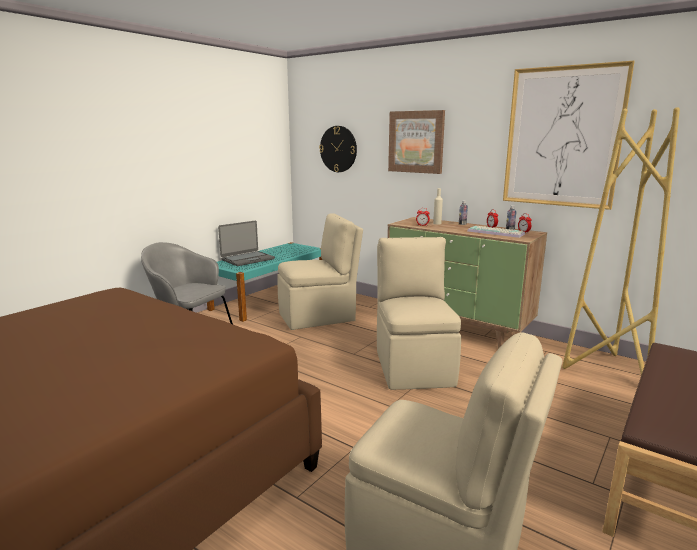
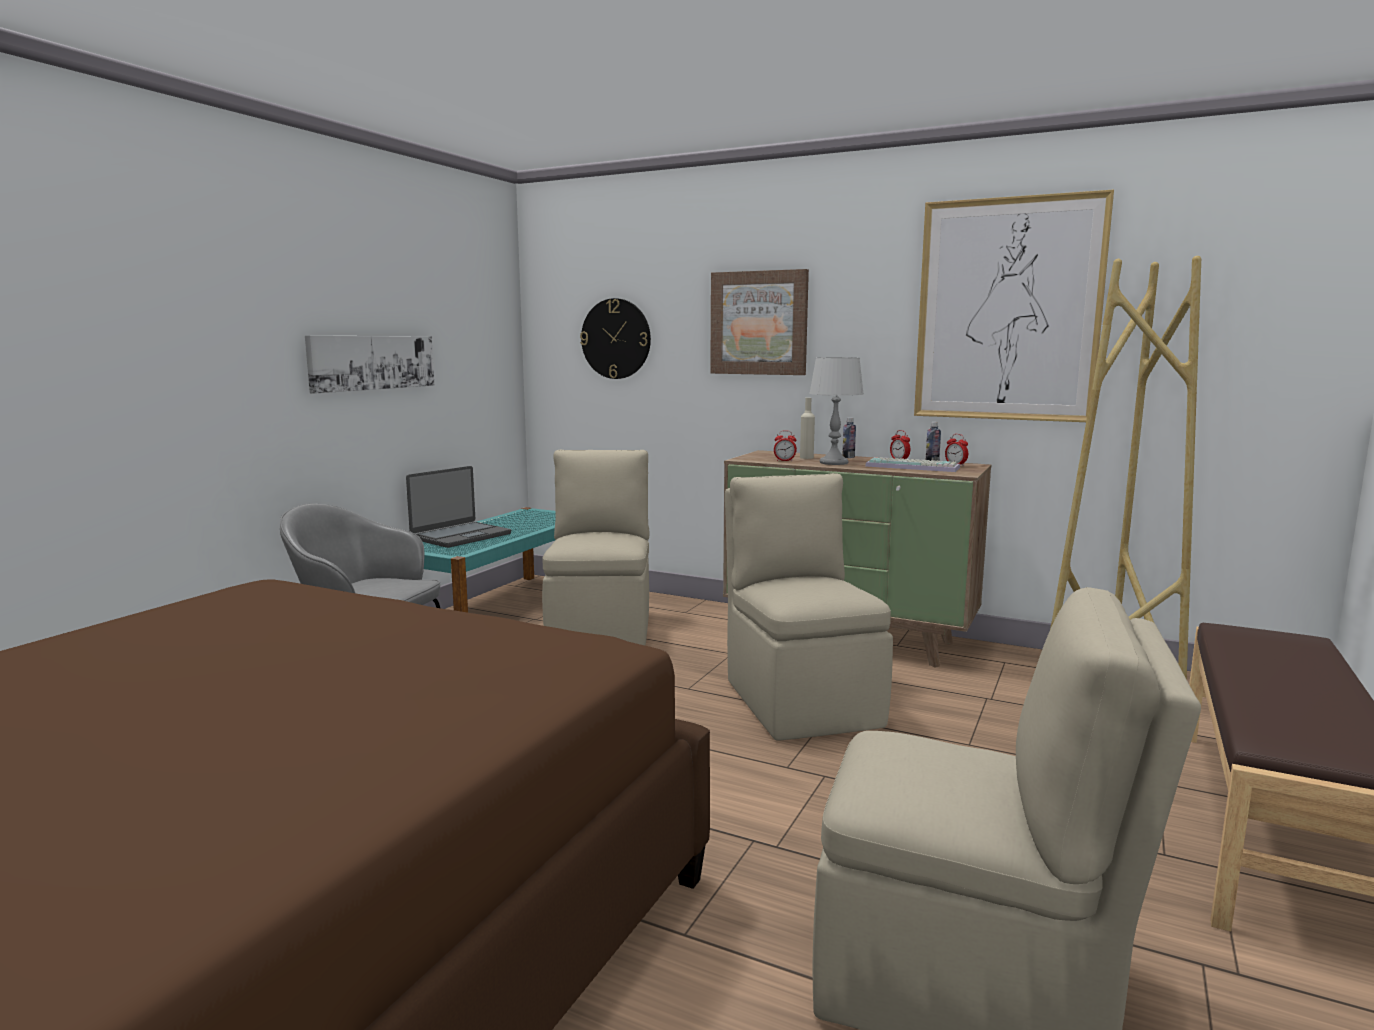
camera: 10 degrees left, 5 degrees down
(198, 164) = (372, 362): none -> picture
(318, 316) = (601, 633): beige chair -> beige chair turned 60 degrees counterclockwise
(450, 228) = (833, 462): none -> grey table lamp

